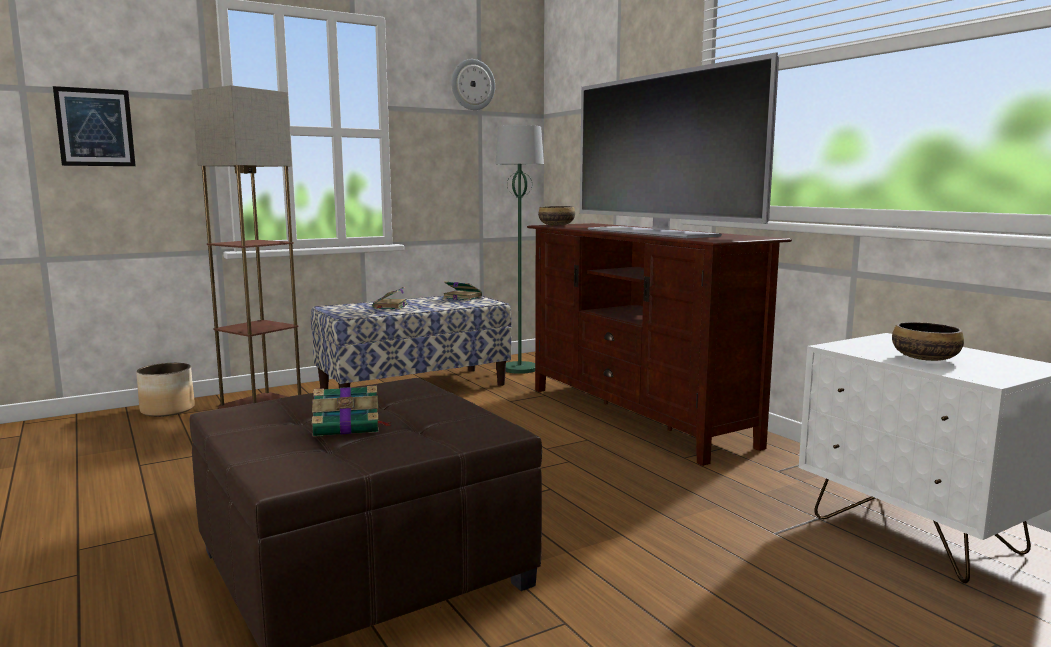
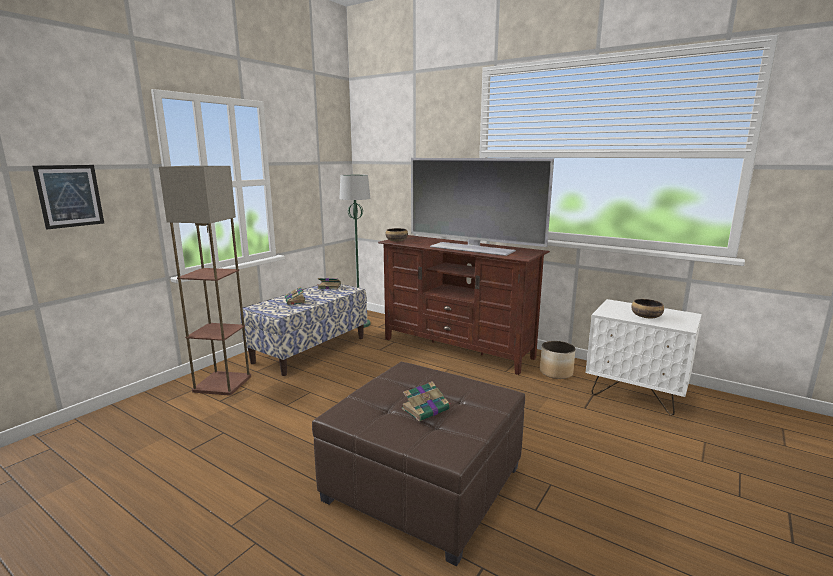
camera: 25 degrees left, 5 degrees up
(168, 410) = (152, 400): planter -> planter (556, 372)
(472, 84) = (314, 145): wall clock -> none

